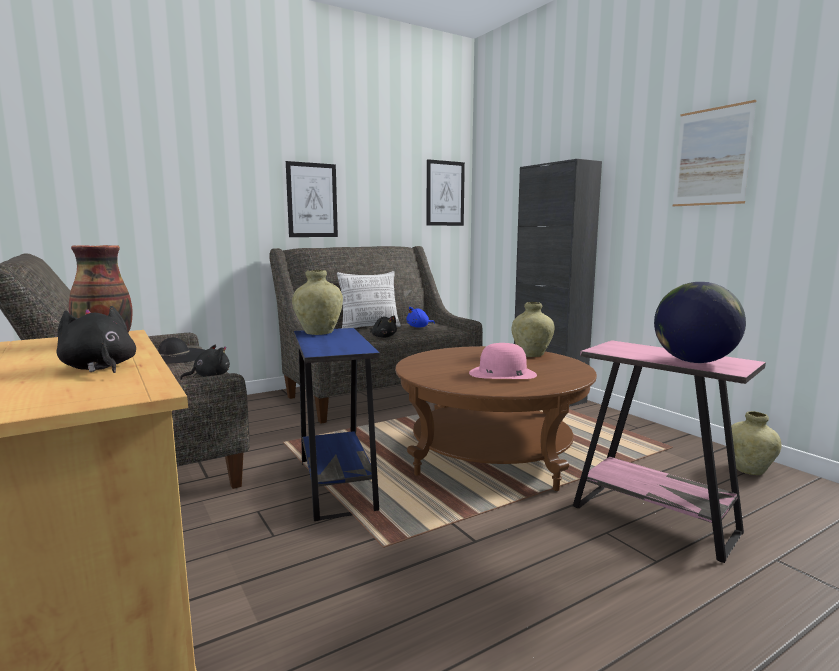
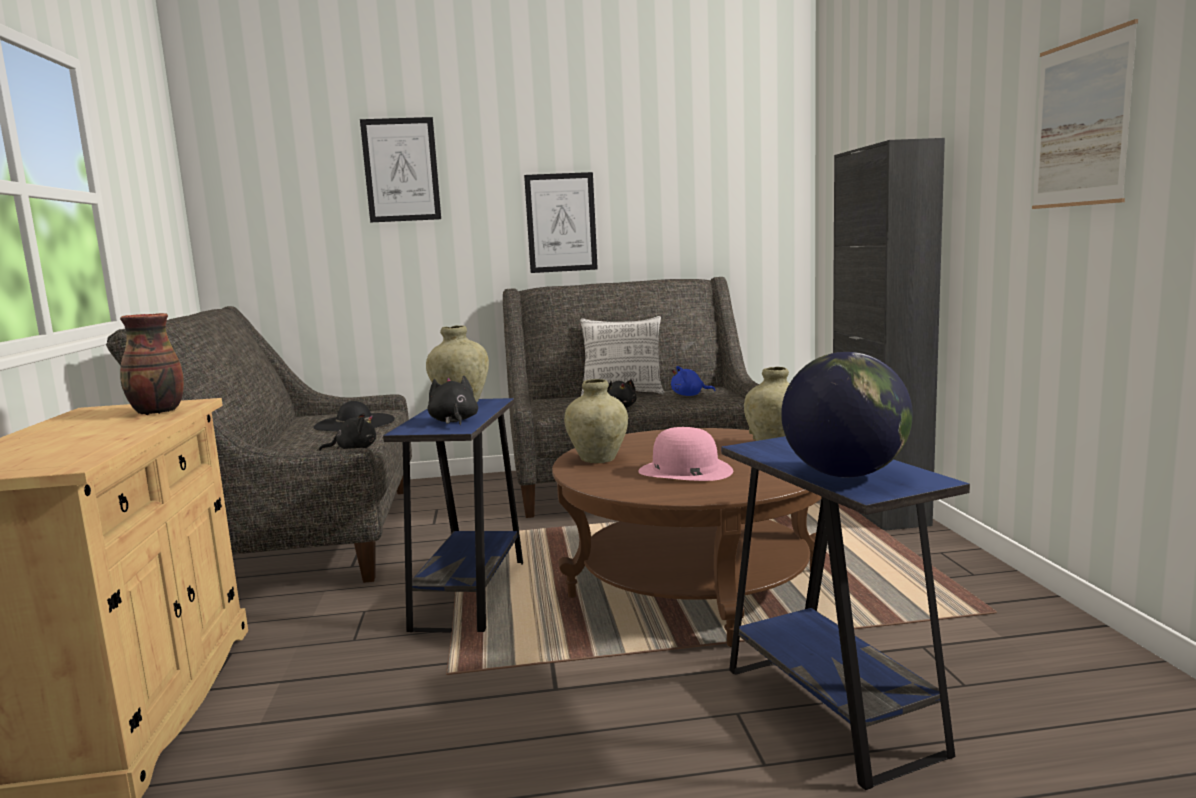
camera: 25 degrees right, 0 degrees up
(99, 368) = (91, 439): black plush toy -> black plush toy (453, 421)
(445, 193) = (767, 197): picture -> picture (401, 170)
(654, 519) = (830, 710): pink side table -> blue side table
(748, 470) = (1096, 668): beige vase -> beige vase (598, 459)

